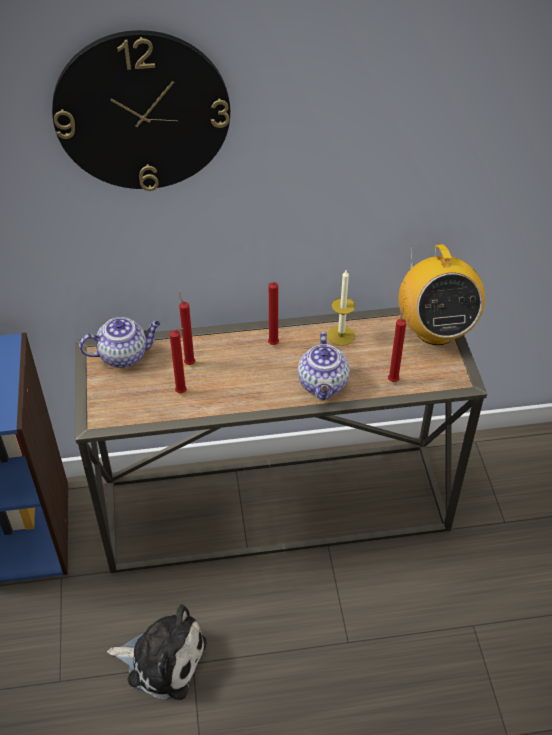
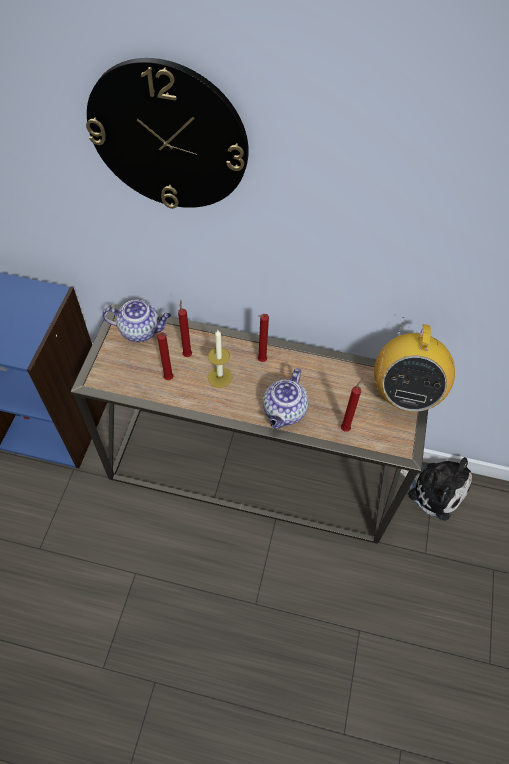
camera: 20 degrees right, 10 degrees up
(162, 659) = (115, 561): plush toy -> plush toy (434, 488)
(341, 335) = (321, 371): candle -> candle (220, 377)

